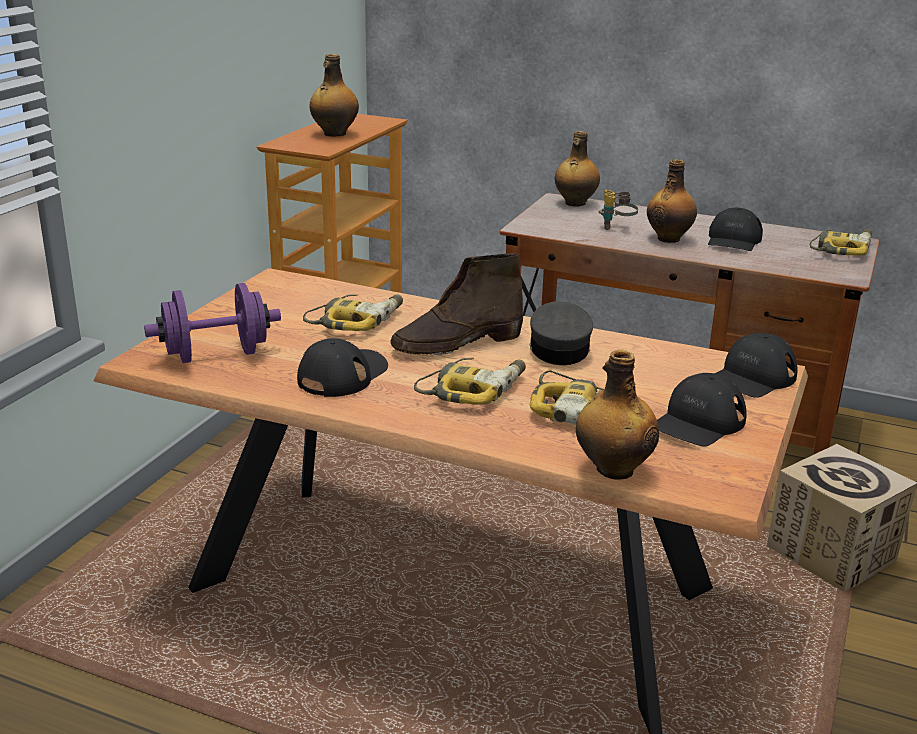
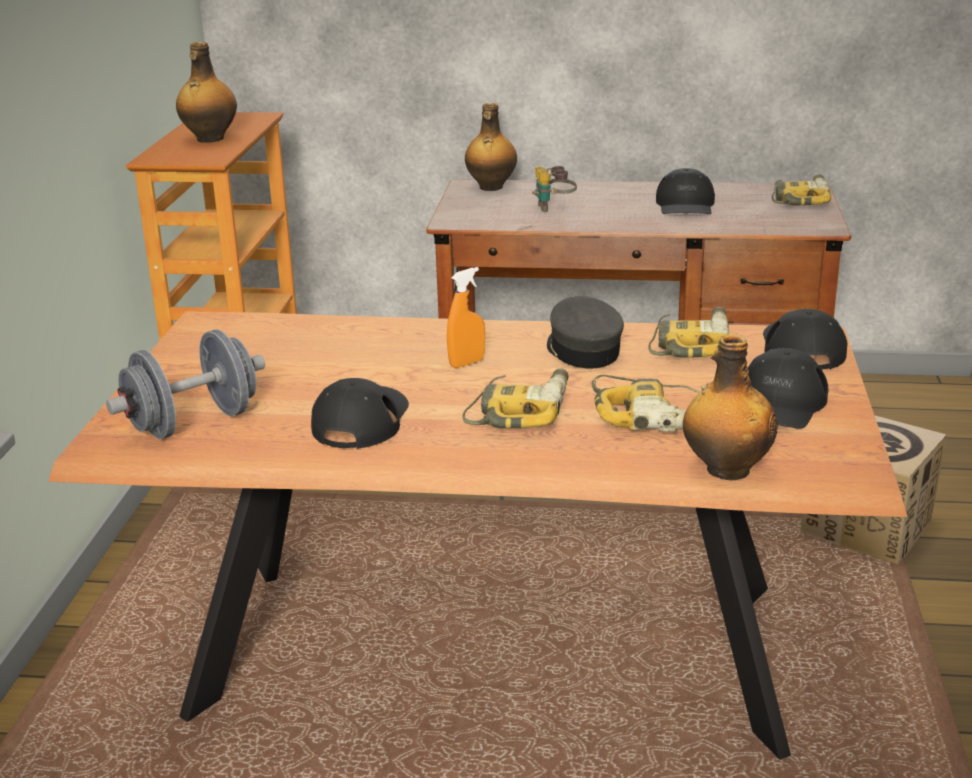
camera: 15 degrees left, 0 degrees up
(216, 355) = (193, 423): purple dumbbell -> grey dumbbell
(356, 320) = (334, 355): power drill -> power drill (689, 344)
(456, 343) = (467, 363): brown boot -> orange spray bottle
(669, 238) = (618, 213): bottle -> none
(752, 377) = (801, 348): black cap -> black cap turned 150 degrees clockwise

